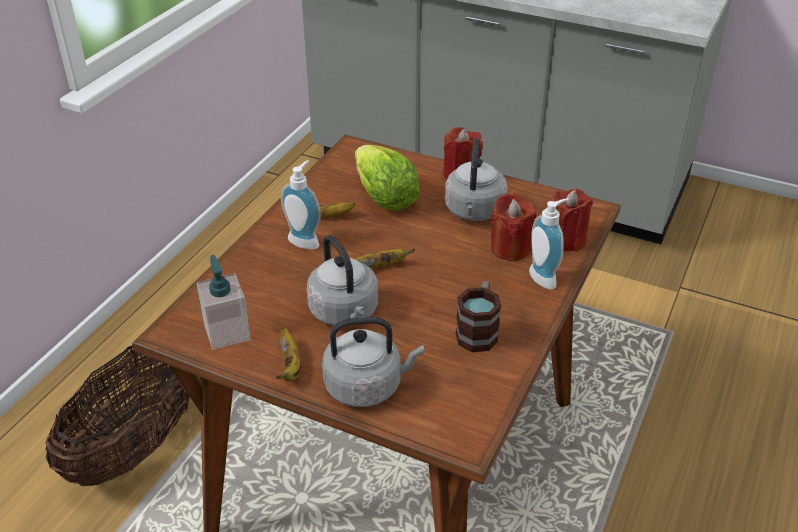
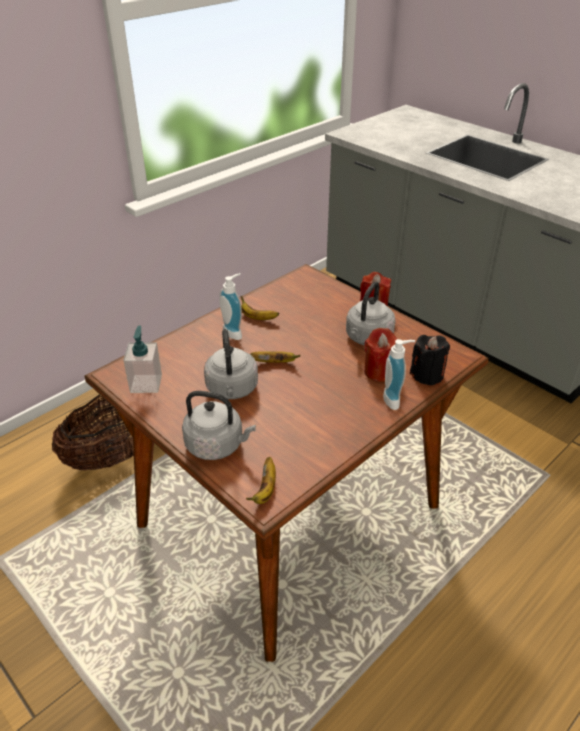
camera: 20 degrees right, 0 degrees up
(290, 366) = (173, 417): banana -> banana (265, 490)
(384, 198) = (307, 314): lettuce -> none
(478, 331) = (320, 426): mug -> none
(566, 240) = (427, 375): red candle -> black candle

